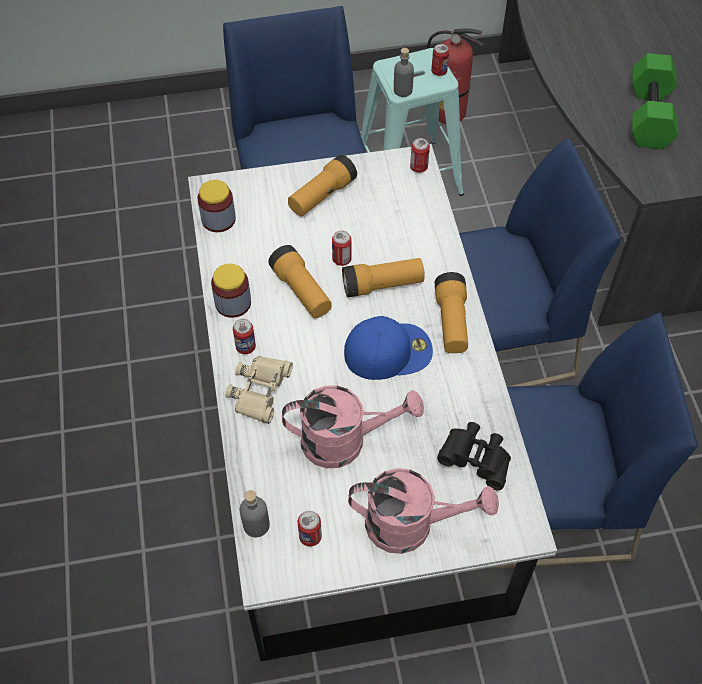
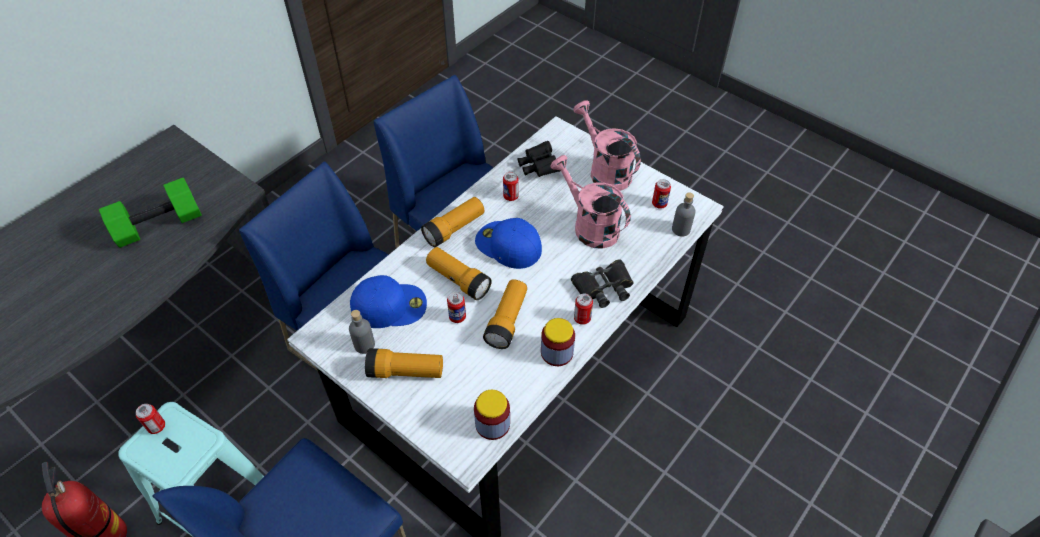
camera: 130 degrees left, 5 degrees down
(260, 391) = (603, 287): beige binoculars -> black binoculars
(402, 90) = (203, 438): grey bottle -> grey bottle (364, 345)
(402, 222) = (389, 305): none -> blue cap
(418, 167) = (322, 330): can -> can (511, 196)

